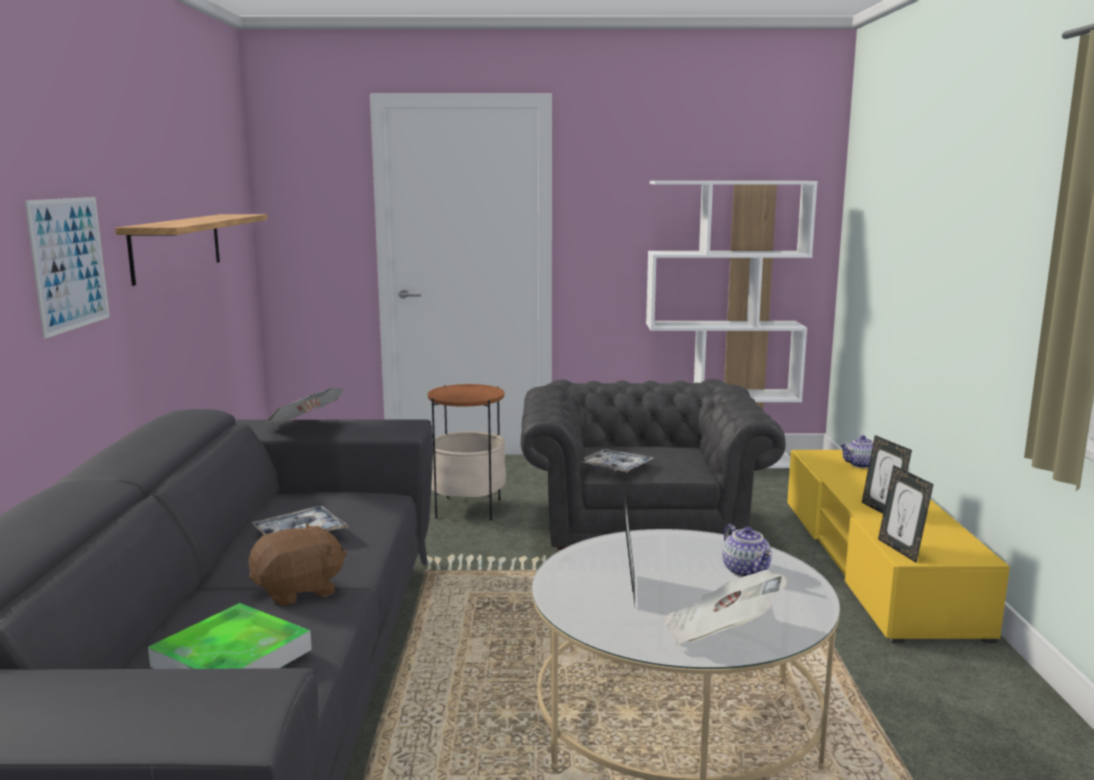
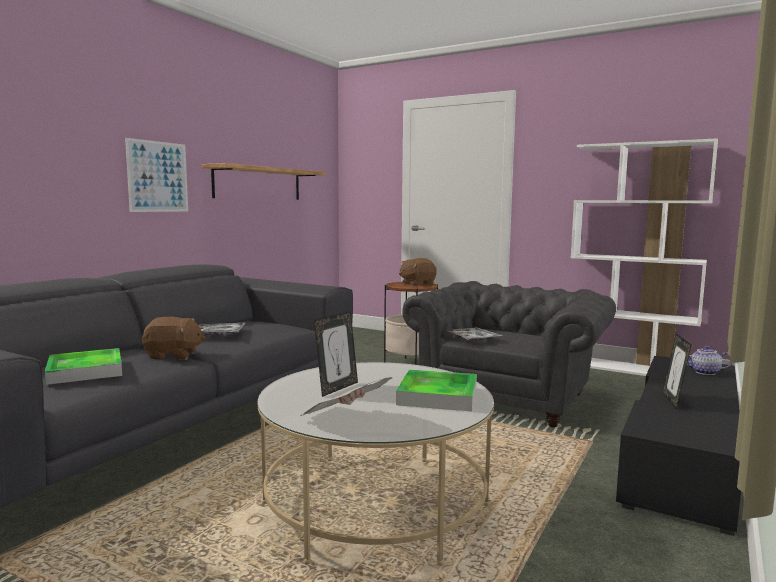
camera: 30 degrees right, 5 degrees down
(305, 426) = (273, 282): newspaper -> none
(470, 390) = (417, 284): none -> brown plush toy
(747, 571) = (438, 395): teapot -> tray
(875, 563) = (682, 453): yellow tv stand -> black tv stand
(900, 550) = (645, 426): picture frame -> none

